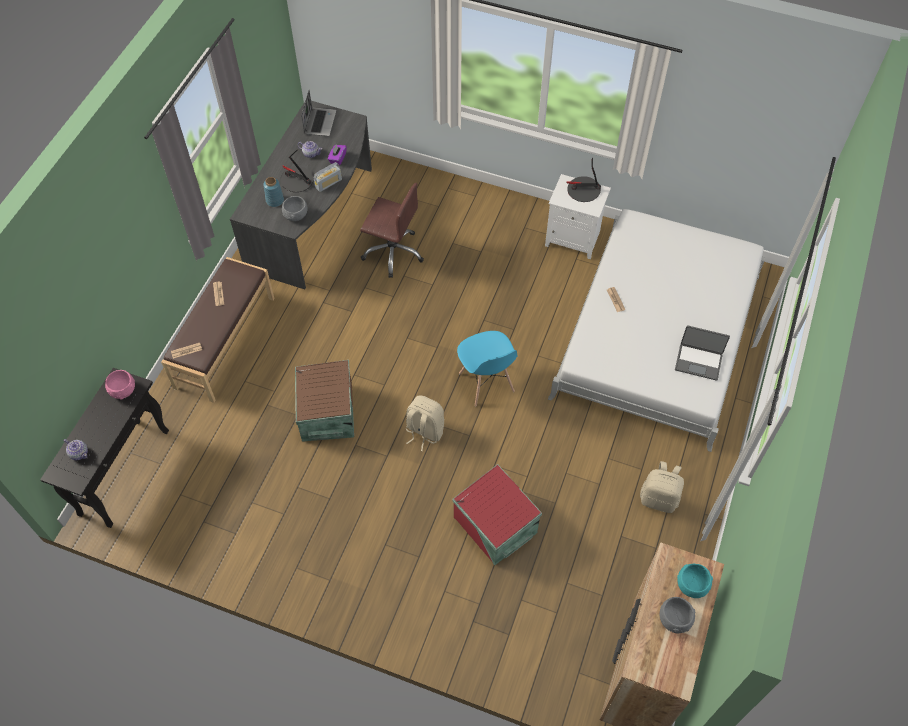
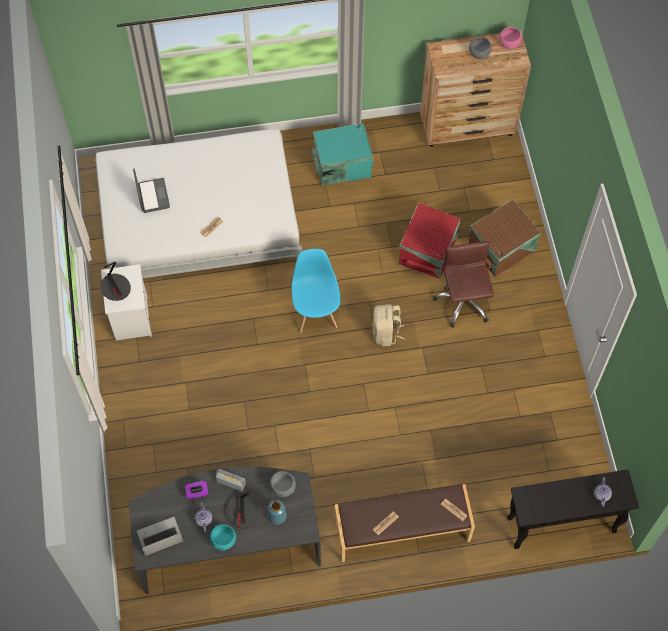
camera: 120 degrees left, 5 degrees up
(123, 390) = (532, 503): pink bowl -> pink bowl (509, 43)
(326, 413) = (415, 410): brown storage box -> brown storage box (502, 248)
(393, 252) = (227, 452): brown office chair -> brown office chair (463, 302)
(486, 383) = (316, 313): blue chair -> blue chair turned 45 degrees counterclockwise
(659, 498) = (341, 164): beige backpack -> turquoise storage box
(691, 585) = (452, 53): turquoise bowl -> turquoise bowl (223, 540)
(698, 361) = (237, 154): laptop -> laptop (152, 196)

